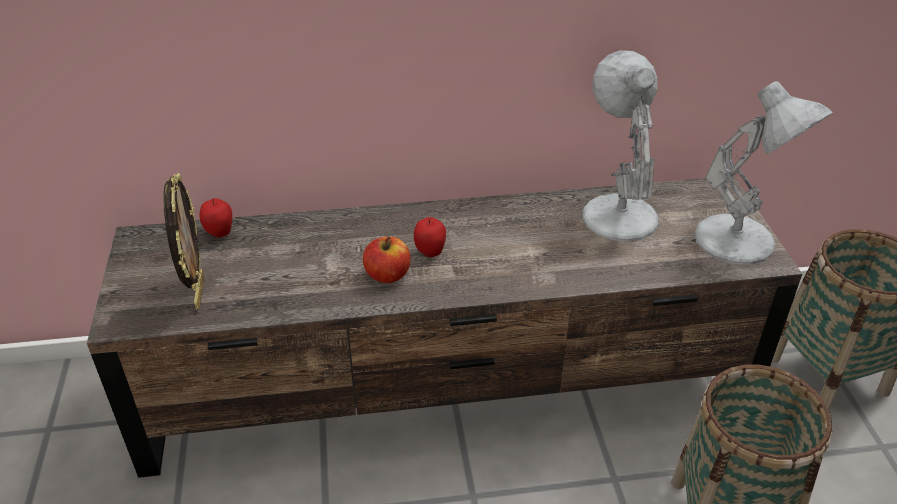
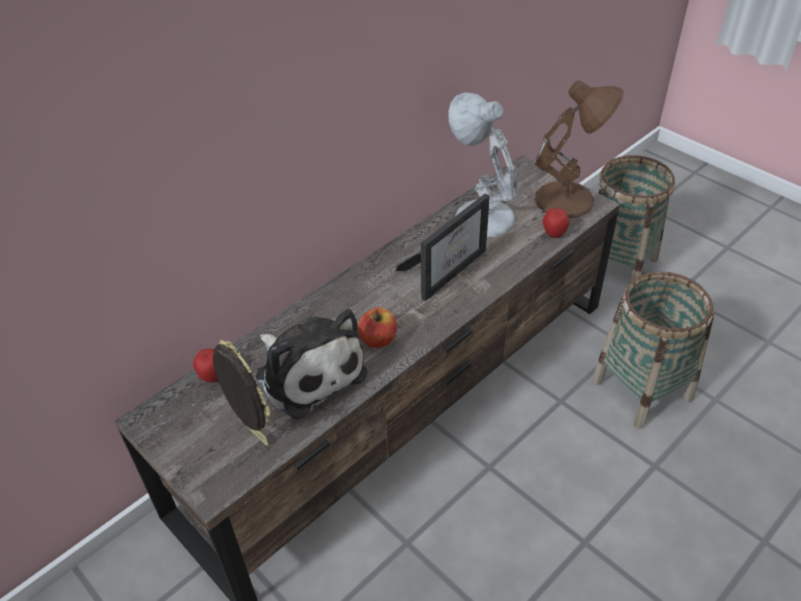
camera: 35 degrees left, 5 degrees up
(297, 269) = (308, 371): none -> plush toy
(430, 252) = (389, 307): apple -> apple (554, 234)
(526, 246) = (447, 269): none -> picture frame
(738, 241) = (567, 200): white table lamp -> brown table lamp

